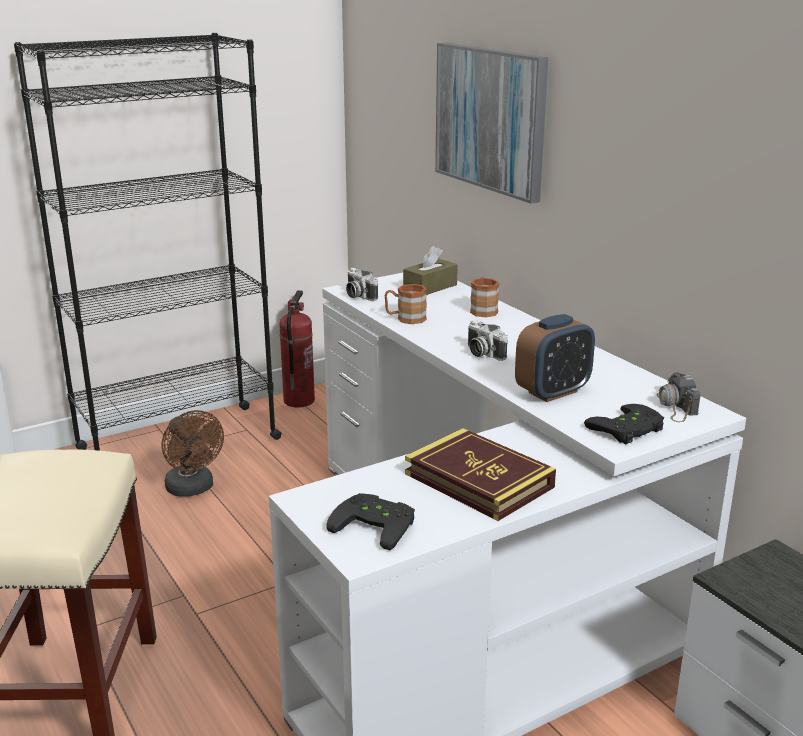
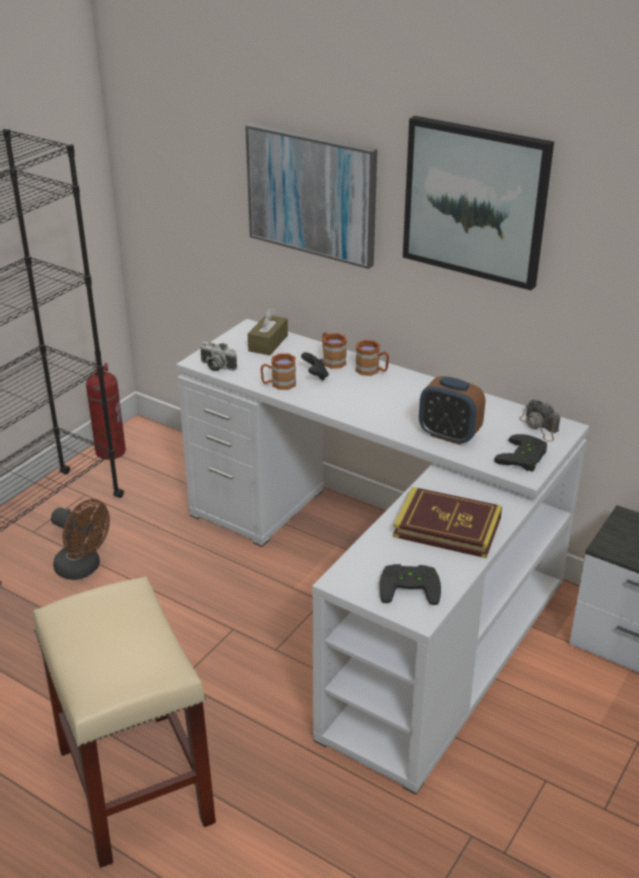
camera: 25 degrees left, 10 degrees up
(452, 319) = (315, 376): none -> black game controller
(482, 353) = (368, 408): camera -> none
(518, 325) = (372, 371): none -> brown mug
(553, 392) = (449, 435): alarm clock -> alarm clock turned 90 degrees clockwise
(638, 112) = (475, 201): none -> picture

